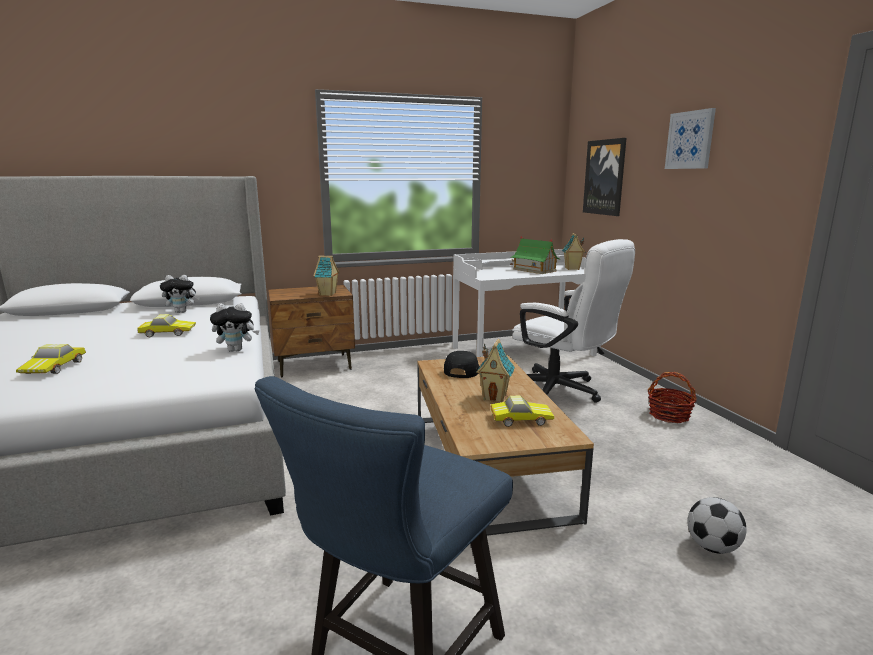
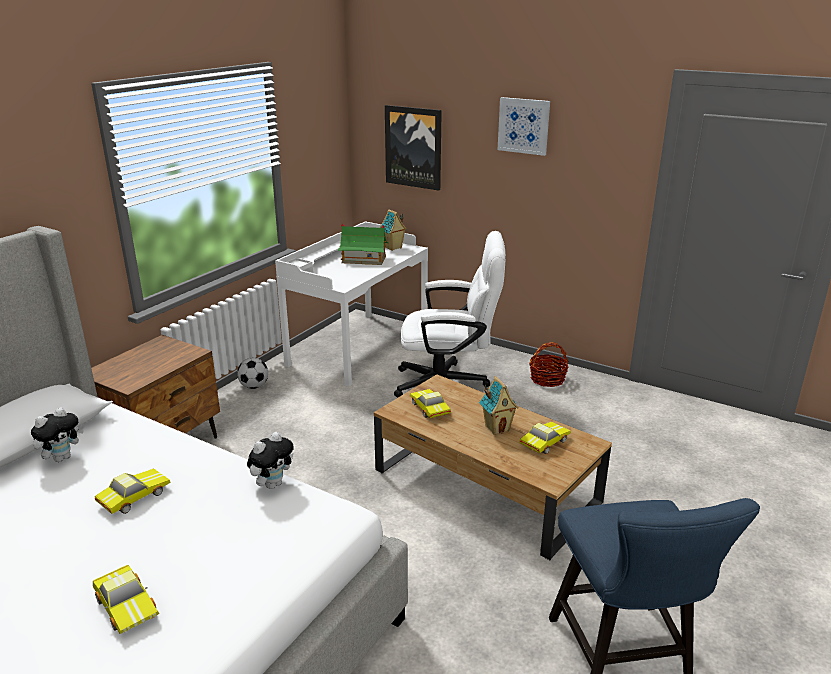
camera: 40 degrees left, 10 degrees up
(328, 294) = (179, 358): toy house -> none
(461, 370) = (429, 408): black cap -> toy car
(712, 547) = (676, 481): football -> football (254, 386)

